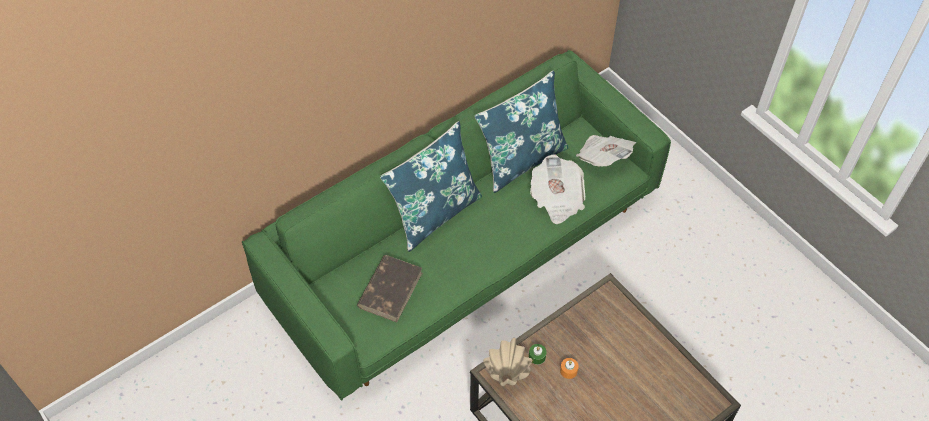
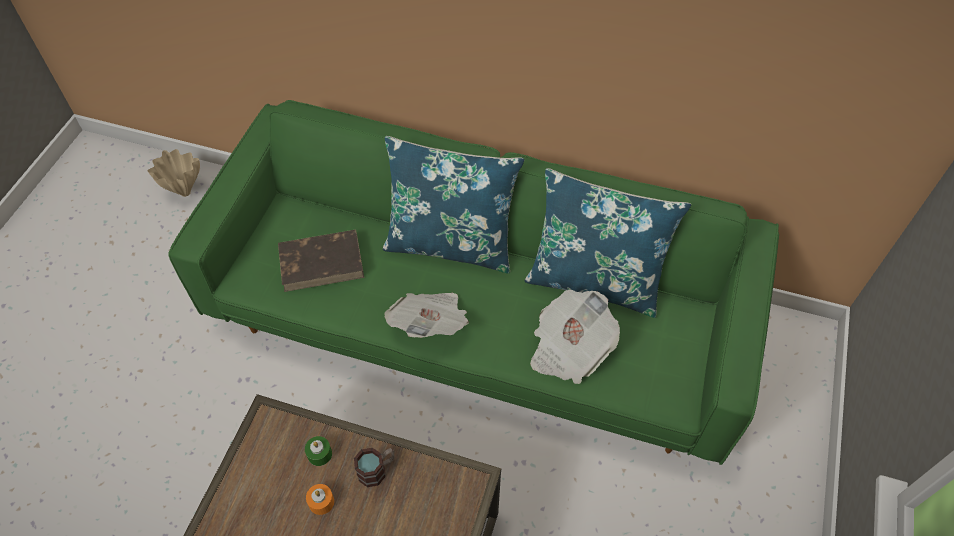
camera: 55 degrees right, 0 degrees up
(506, 380) = (266, 439): beige vase -> beige vase (184, 193)
(568, 332) = (377, 470): none -> mug
(603, 157) = (676, 363): newspaper -> newspaper (430, 324)

